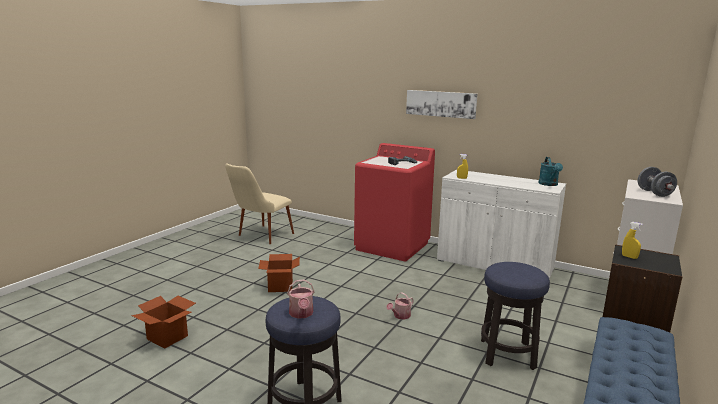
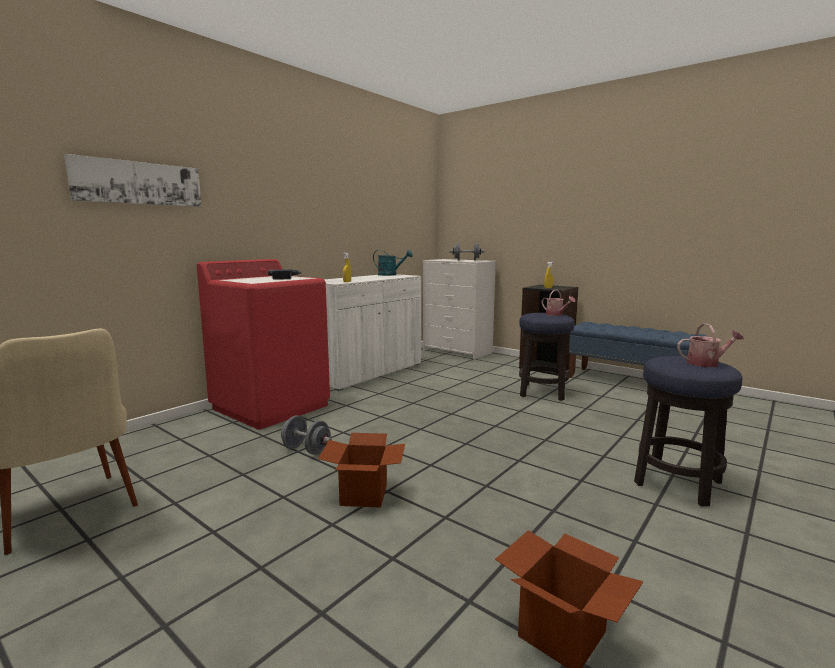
camera: 80 degrees left, 5 degrees down
(331, 266) = (306, 450): none -> grey dumbbell
(400, 316) = (475, 422): watering can -> watering can (556, 314)
(441, 104) = (269, 198): picture -> picture (138, 183)

